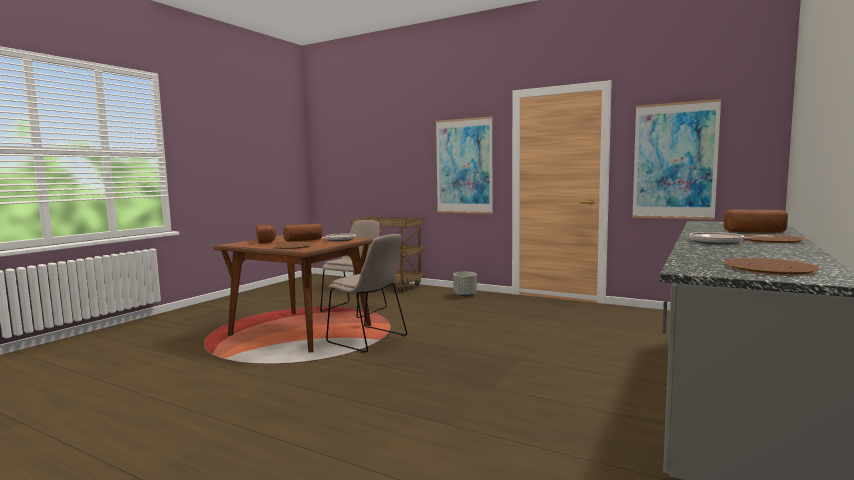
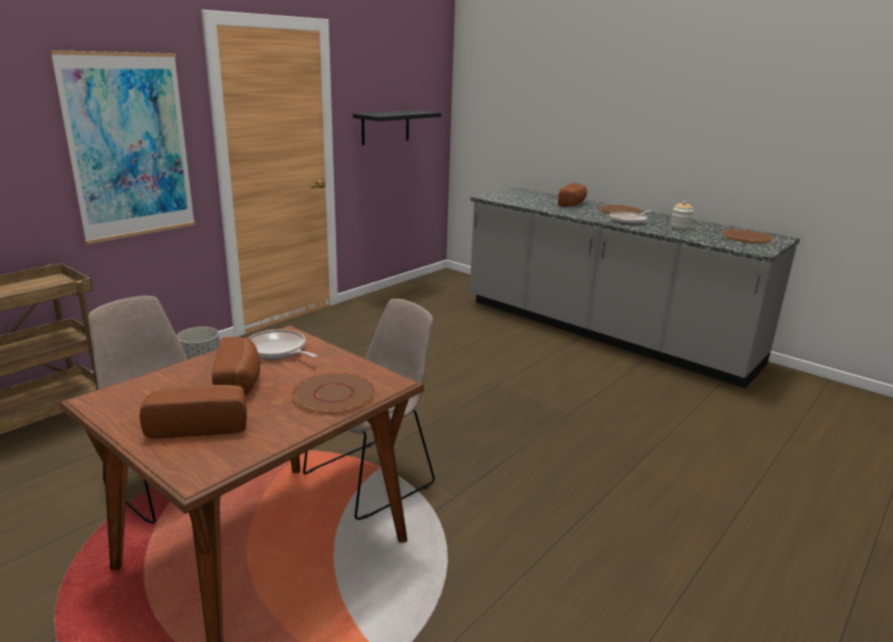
camera: 80 degrees left, 15 degrees up
(674, 161) = (385, 127): picture -> black shelf
(744, 252) = (680, 227): none -> jar

